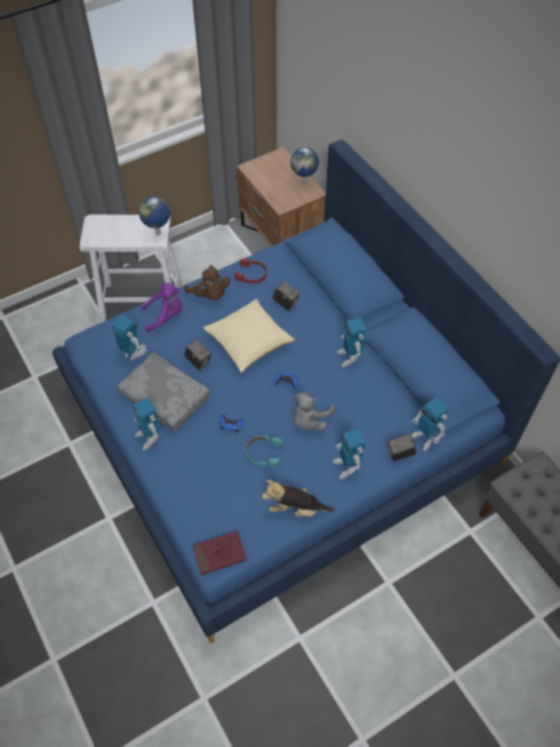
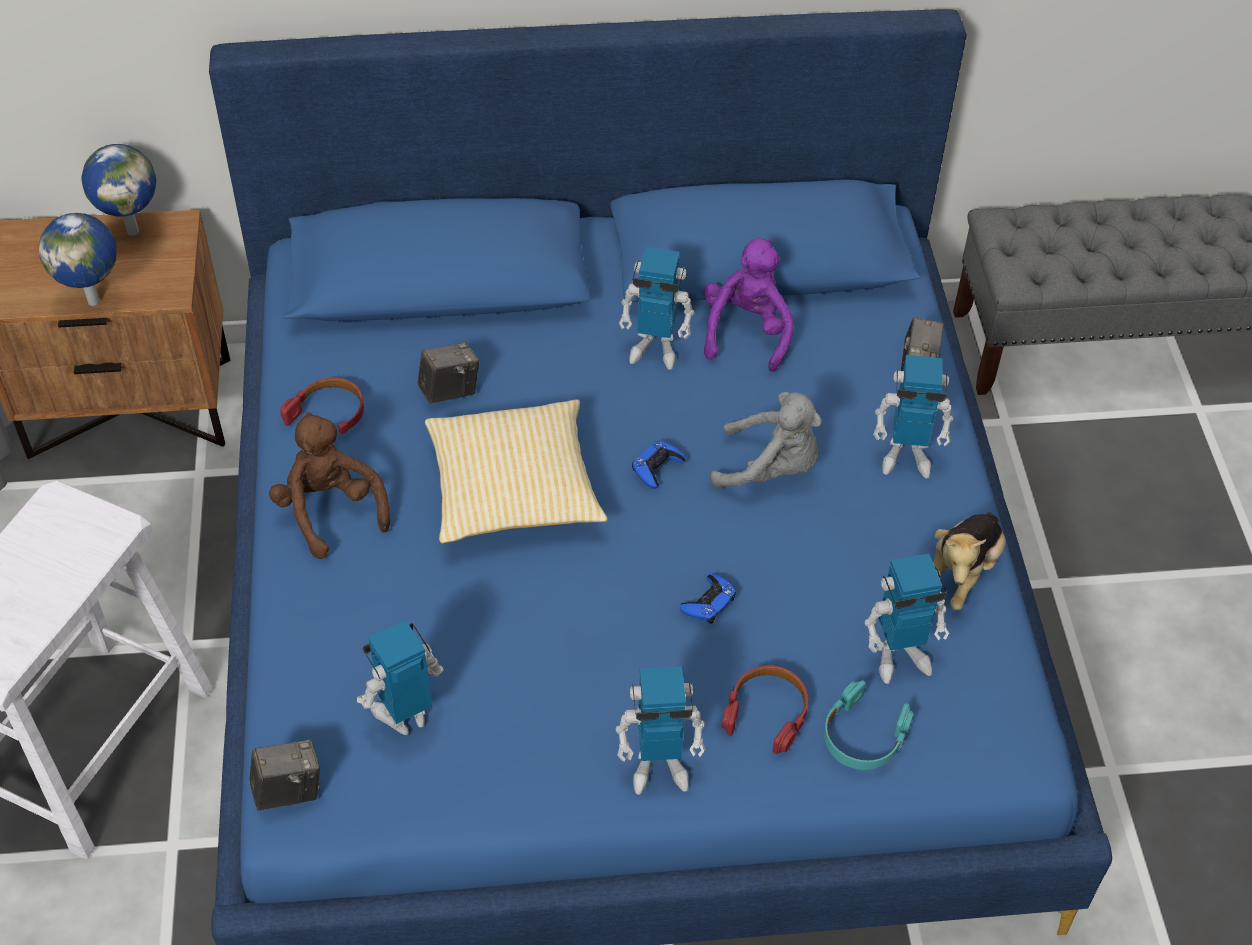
camera: 65 degrees left, 5 degrees down
(158, 234) = (98, 520): globe -> globe (95, 300)
(165, 316) = (332, 616): purple plush toy -> purple plush toy (747, 332)
(166, 396) = (565, 694): grey pillow -> none
(189, 462) = (767, 712): none -> red headphones
(198, 361) = (511, 596): camera -> camera (288, 790)
(210, 295) = (330, 511): brown plush toy -> brown plush toy turned 105 degrees counterclockwise
(219, 554) = (1011, 738): red book -> none
(263, 453) = (811, 573): turquoise headphones -> turquoise headphones (863, 735)
(309, 420) = (770, 469): grey plush toy -> grey plush toy turned 45 degrees counterclockwise
(425, 437) = (901, 320): toy robot -> toy robot (899, 656)

